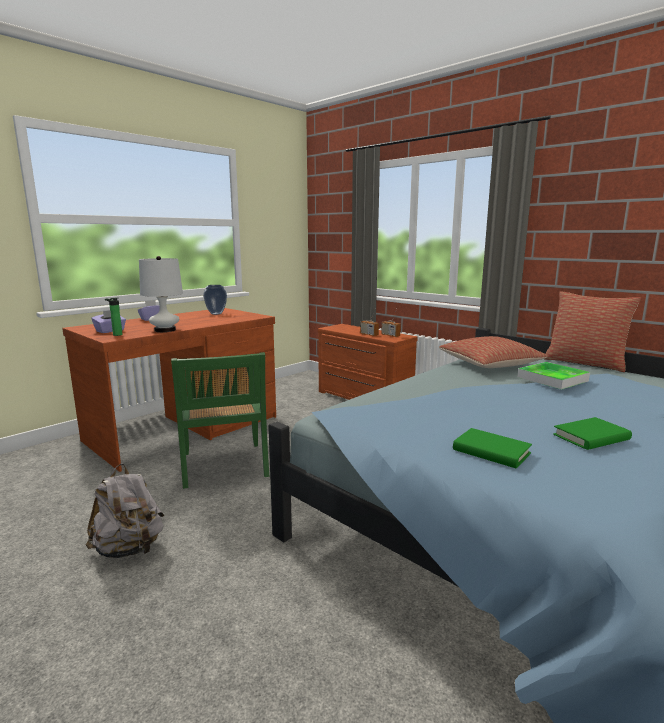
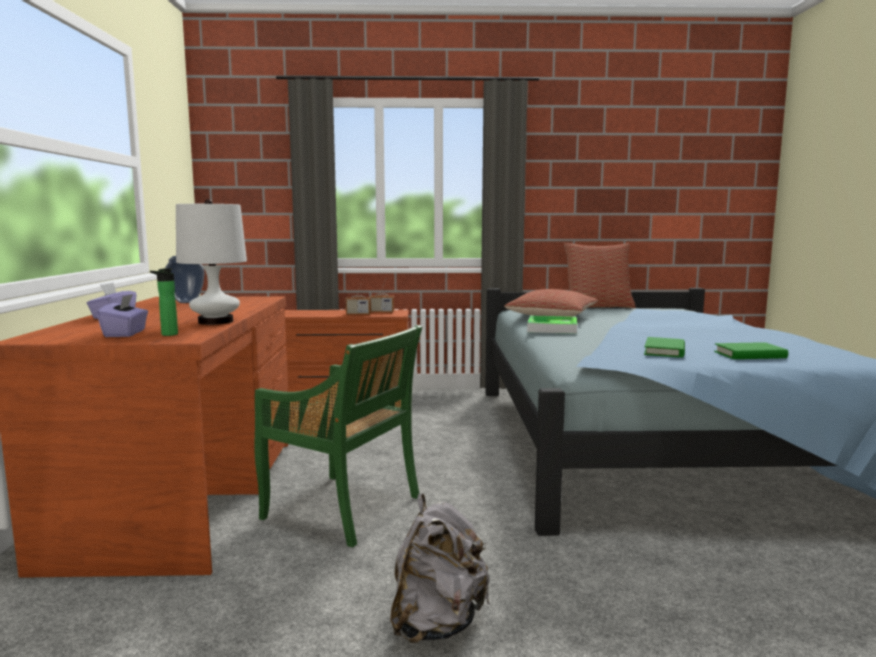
camera: 45 degrees left, 5 degrees down
(552, 379) = (628, 316): tray -> tray (552, 328)
(591, 437) = (755, 337): green book -> green book (664, 351)

